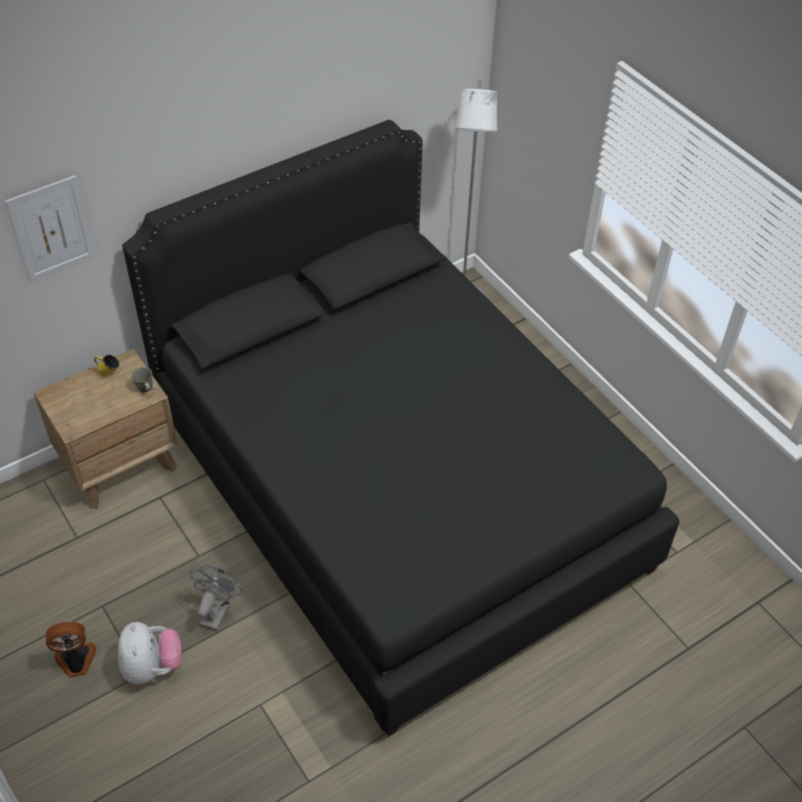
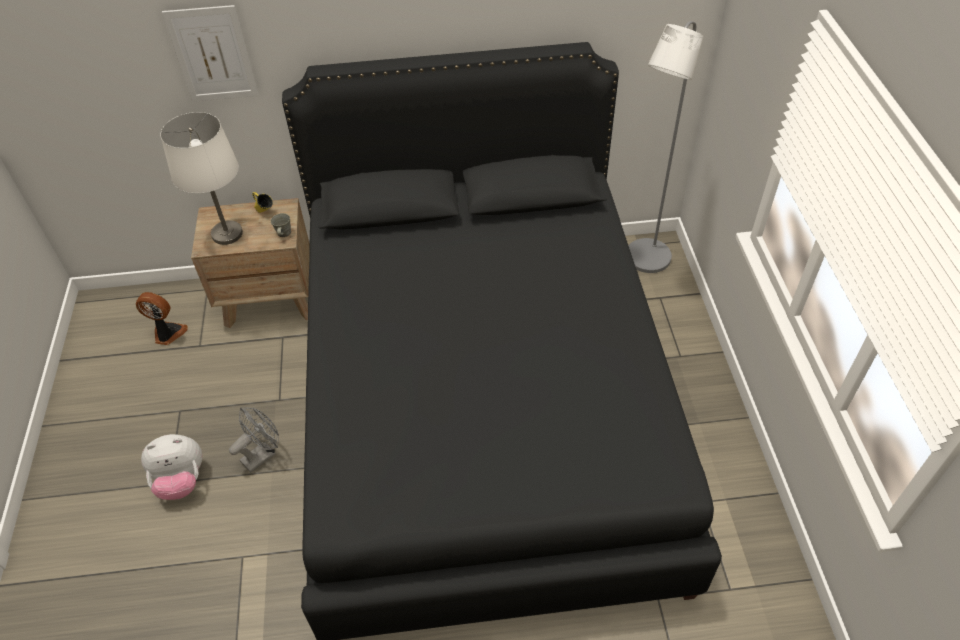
camera: 30 degrees right, 0 degrees up
(76, 661) = (130, 449): fan -> fan (168, 334)
(86, 408) = (227, 234): none -> white table lamp
(152, 667) = (181, 481): plush toy -> plush toy turned 60 degrees clockwise

